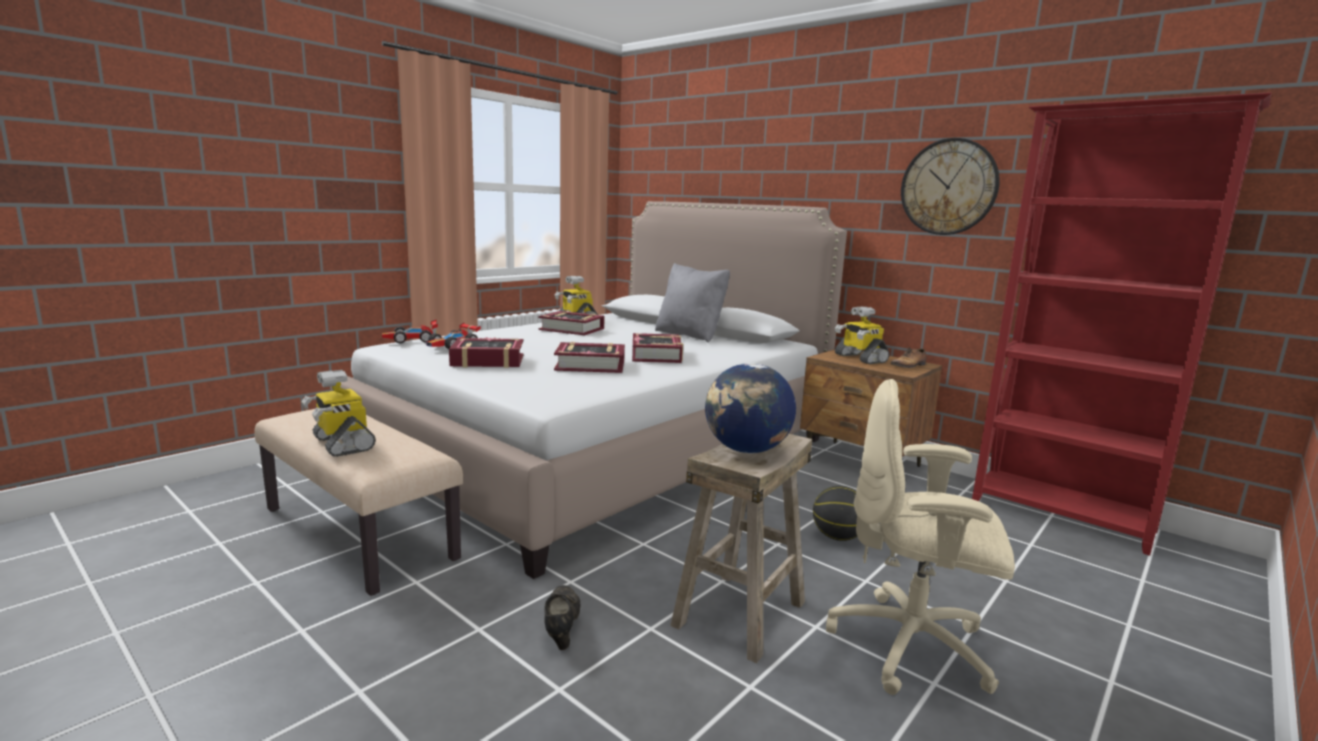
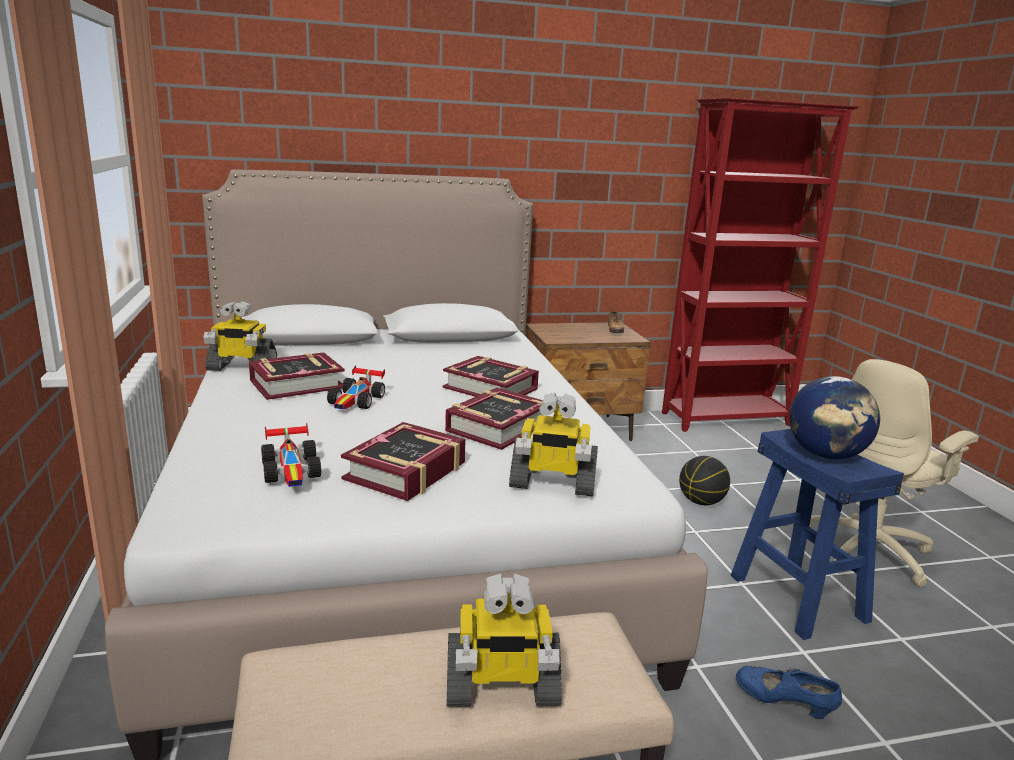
camera: 55 degrees left, 5 degrees up
(412, 340) = (197, 489): toy car -> toy car (357, 400)
(561, 628) = (783, 704): black shoe -> blue shoe
(690, 335) = (417, 350): grey pillow -> none
(740, 614) = (799, 598): beige stool -> blue stool
(859, 358) = (573, 332): toy robot -> toy robot (552, 483)
(948, 187) = (619, 158): wall clock -> none

